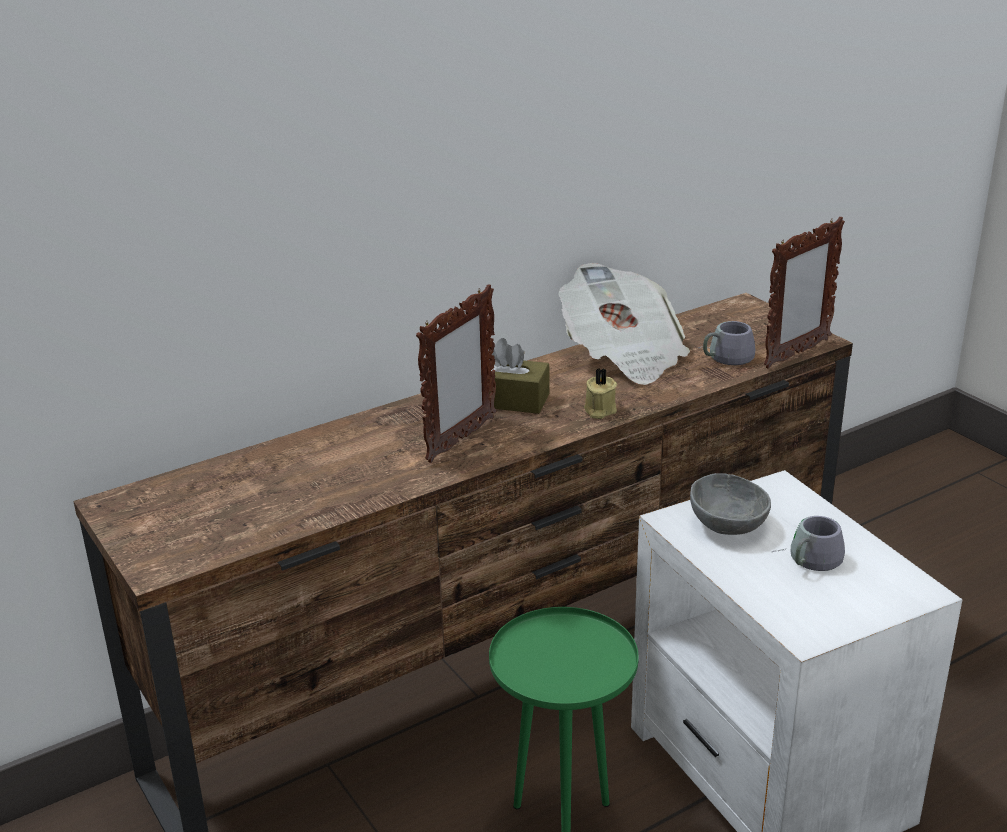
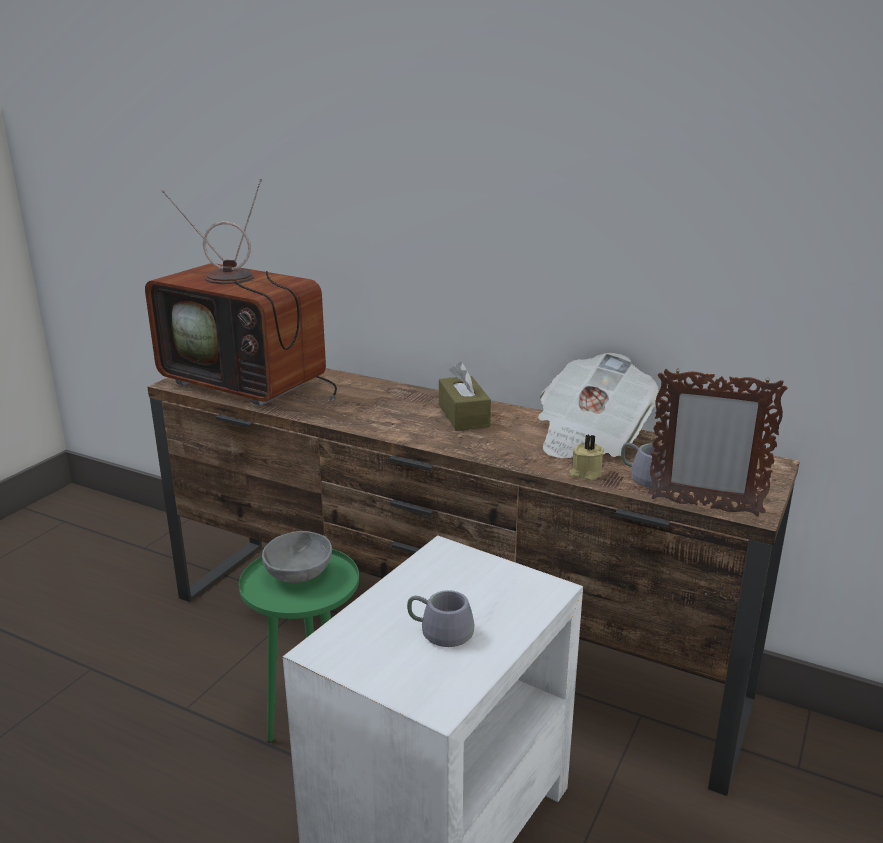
camera: 60 degrees right, 5 degrees down
(240, 508) = (250, 383): none -> television
(460, 440) = (390, 416): picture frame -> none
(599, 410) = (485, 449): beige candle -> beige candle (585, 473)
(729, 524) = (461, 577): grey bowl -> grey bowl (300, 574)

